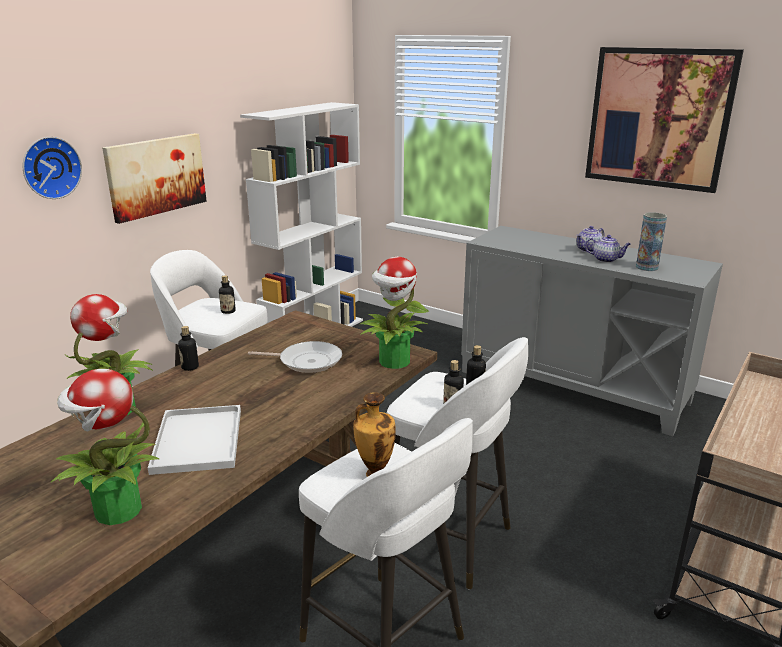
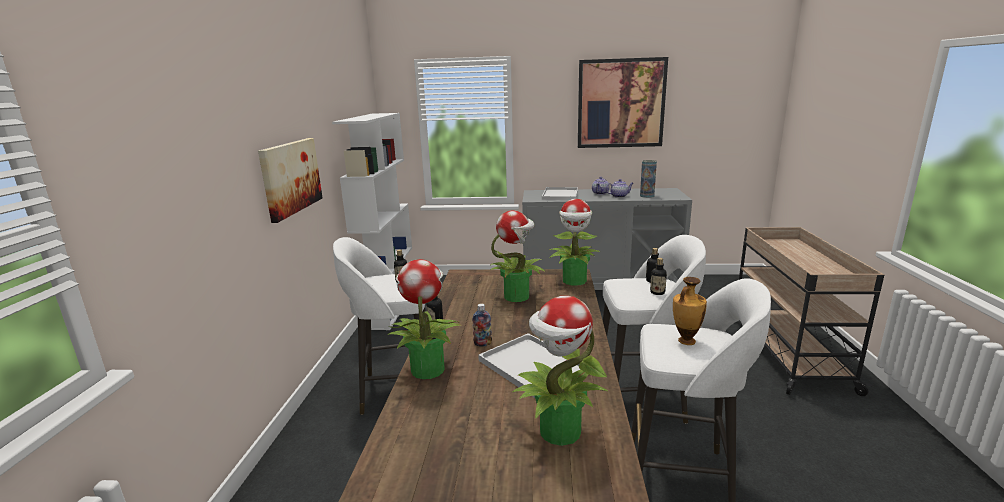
camera: 30 degrees left, 5 degrees down
(50, 167) = (227, 171): wall clock -> none
(195, 401) = (482, 344): none -> bottle
(307, 361) = (517, 296): frying pan -> potted plant
(532, 241) = (559, 194): none -> white tray

